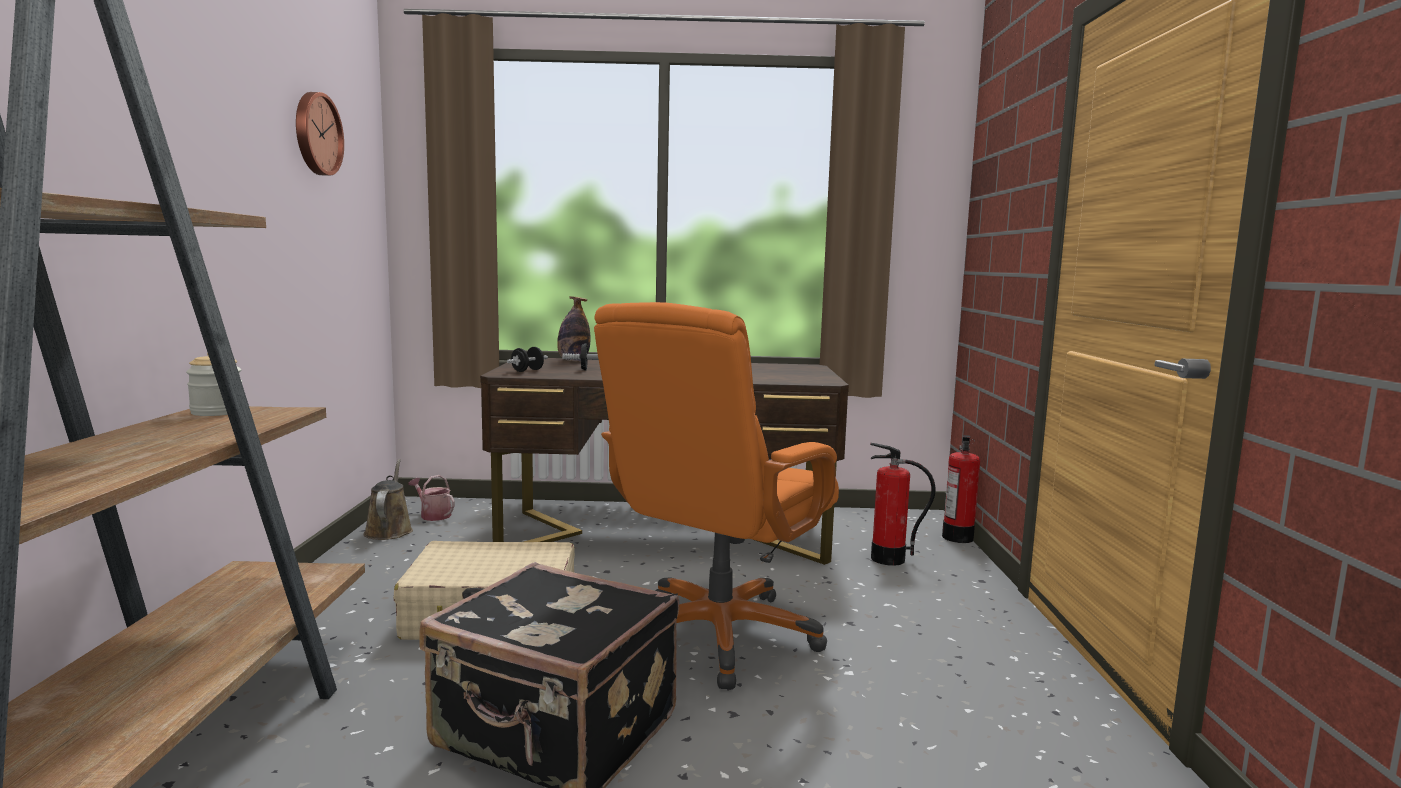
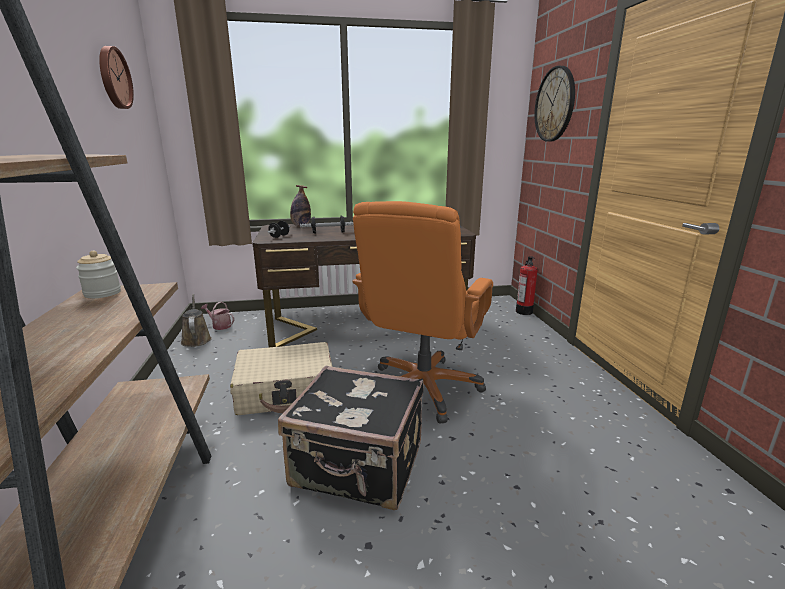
camera: 10 degrees left, 10 degrees up
(888, 559) = (494, 329): fire extinguisher -> none
(1001, 179) = (555, 104): none -> wall clock

